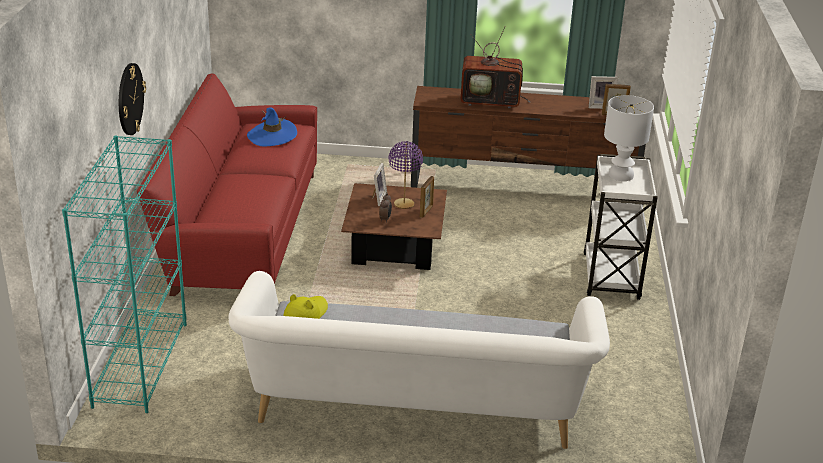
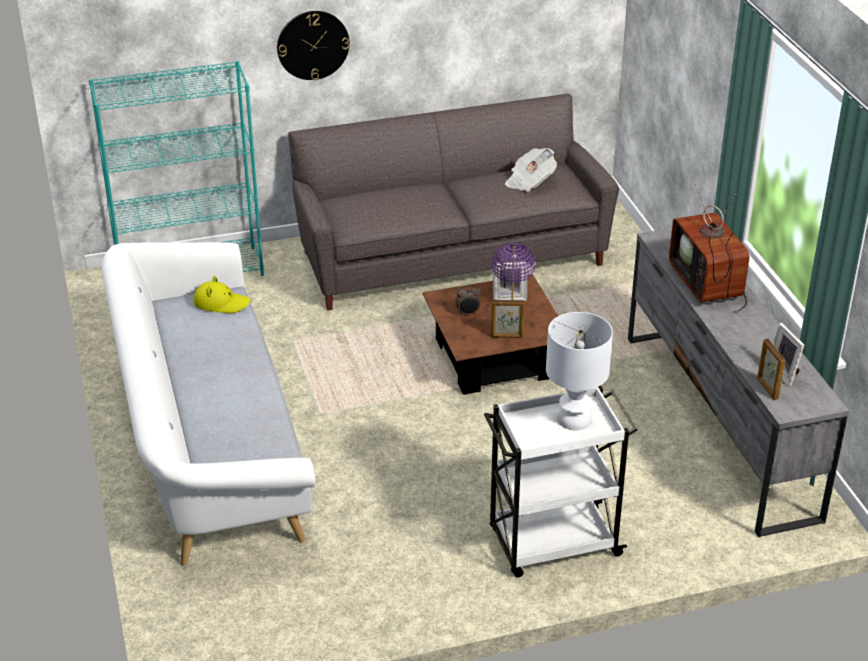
camera: 70 degrees right, 5 degrees up
(240, 230) = (450, 254): red sofa -> grey sofa
(272, 136) = (529, 181): blue hat -> newspaper
(523, 189) = (718, 425): brown tv stand -> grey tv stand

